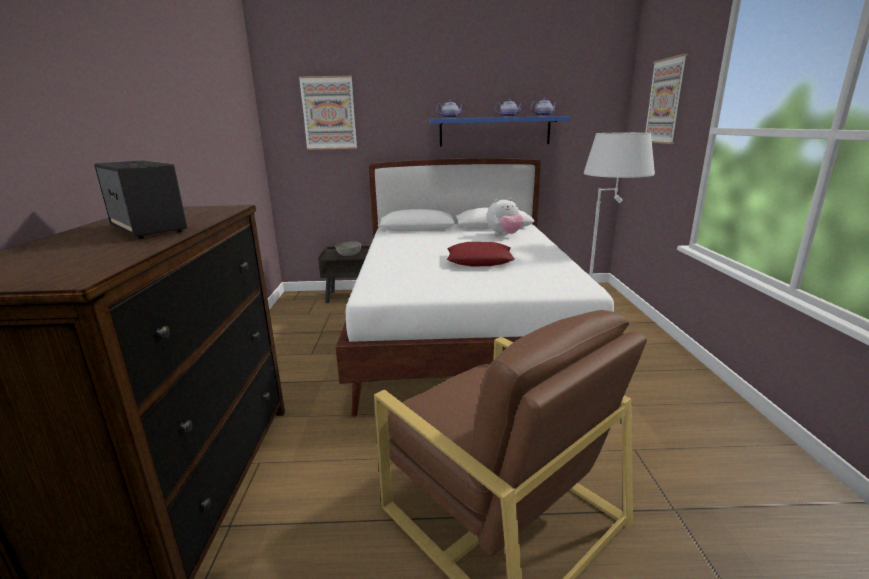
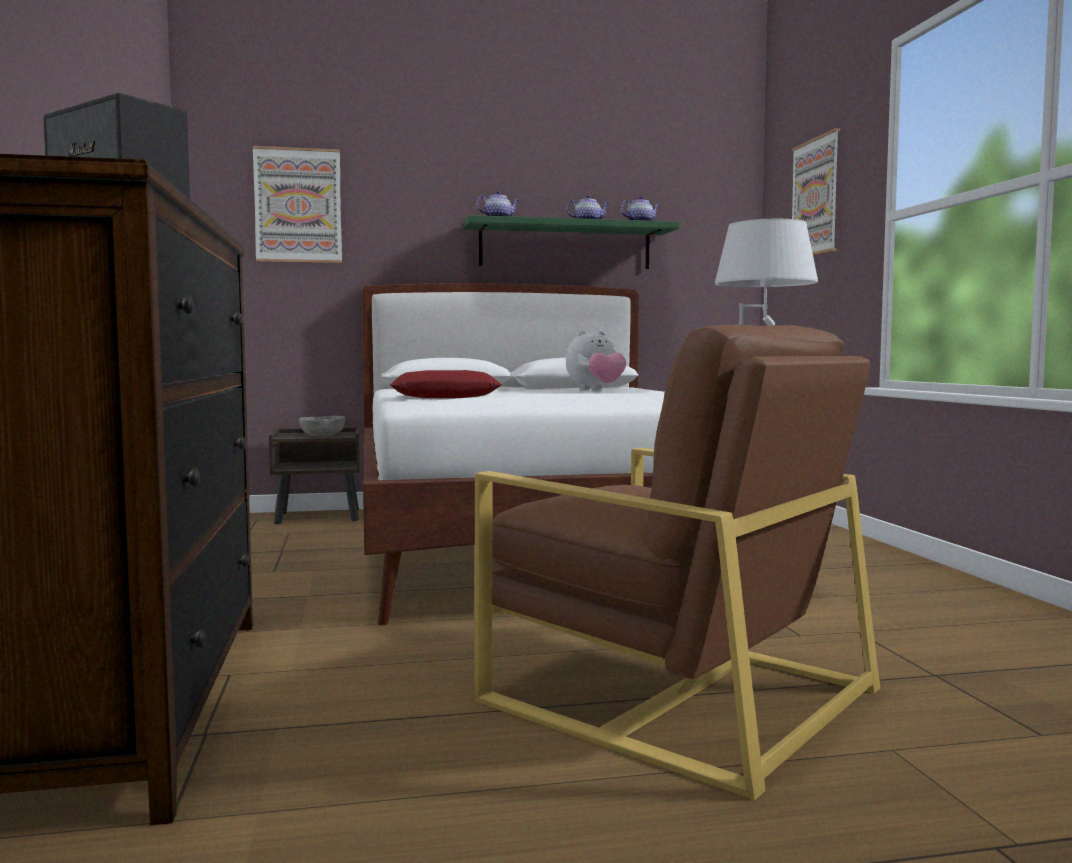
camera: 10 degrees left, 15 degrees down
(479, 261) = (572, 397): red pillow -> red pillow (446, 397)
(494, 131) = (565, 246): blue shelf -> green shelf

